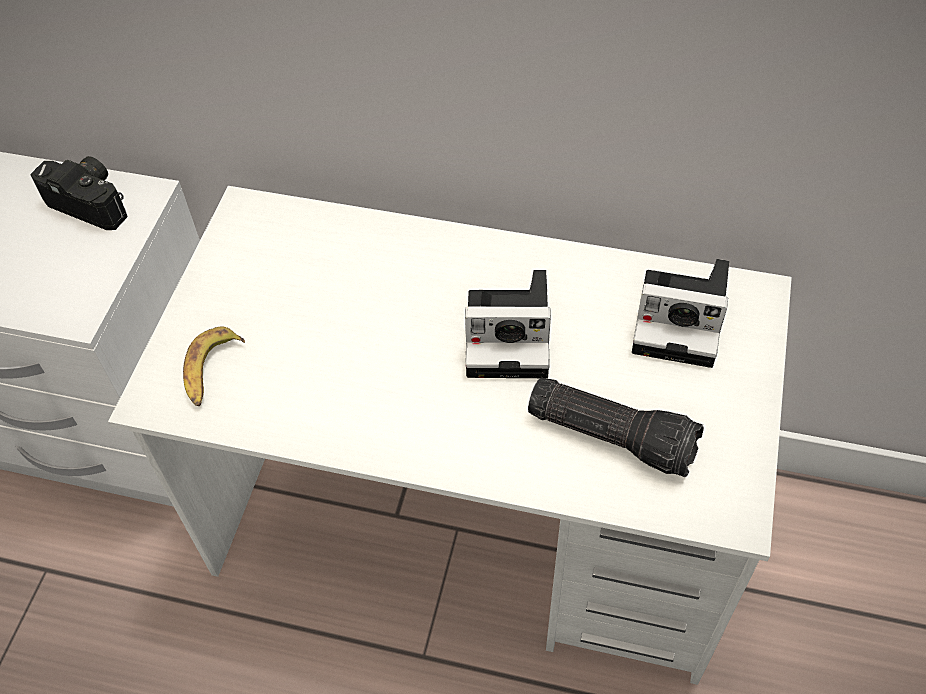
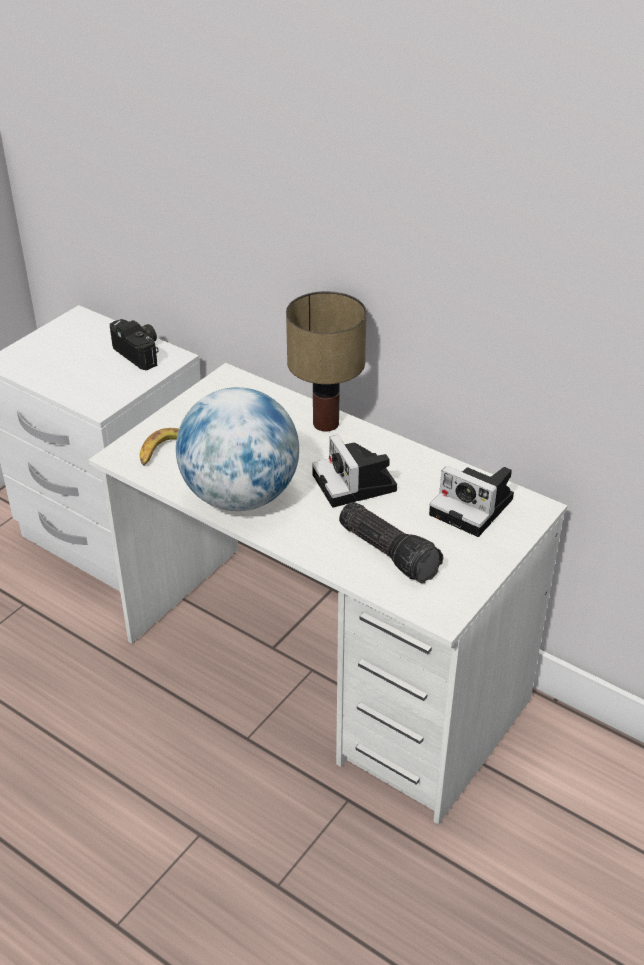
camera: 20 degrees right, 15 degrees down
(364, 411) = (240, 496): none -> globe
(421, 245) = (327, 423): none -> table lamp
(512, 335) = (356, 484): camera -> camera turned 45 degrees clockwise

